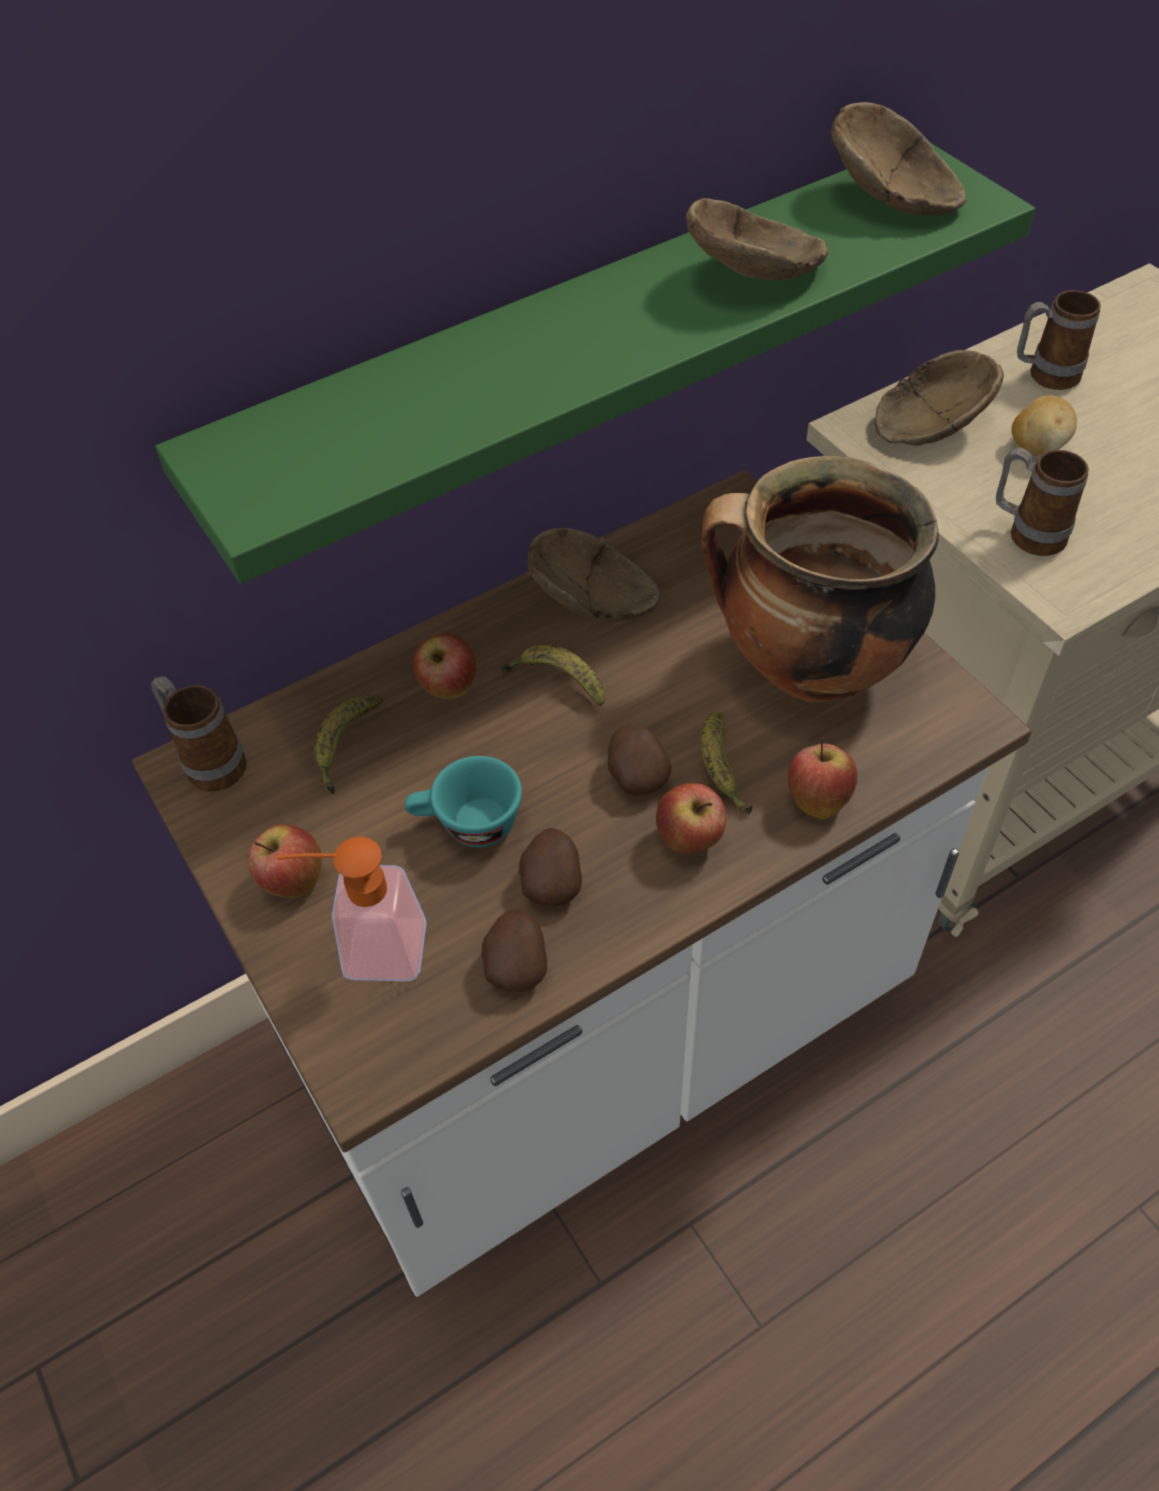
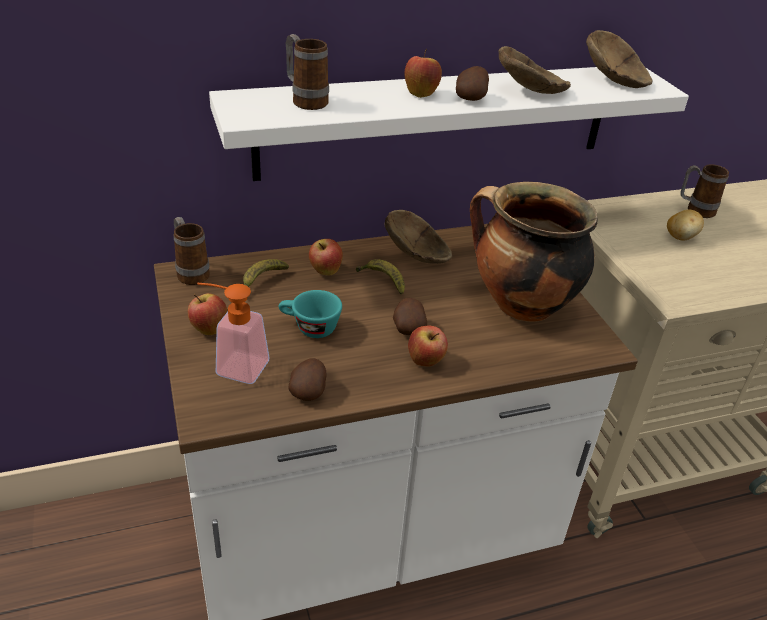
camera: 10 degrees right, 15 degrees down
(552, 881) = (343, 361): potato -> potato (471, 98)
(581, 353) = (437, 121): green shelf -> white shelf
(720, 769) = (455, 336): banana -> none
(817, 800) = (503, 361): apple -> apple (420, 93)
(927, 425) = (622, 216): brown bowl -> none
(1026, 533) = (661, 270): mug -> mug (305, 100)

